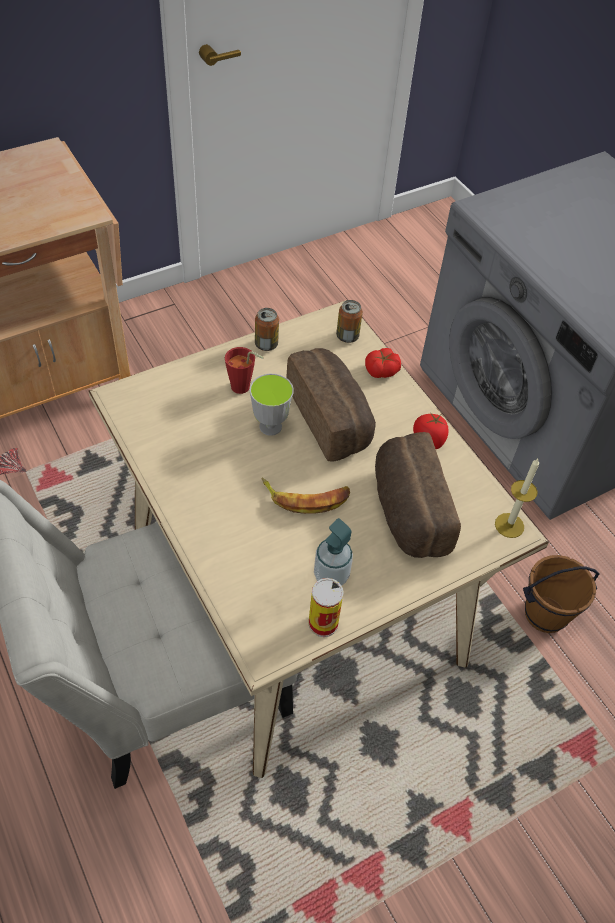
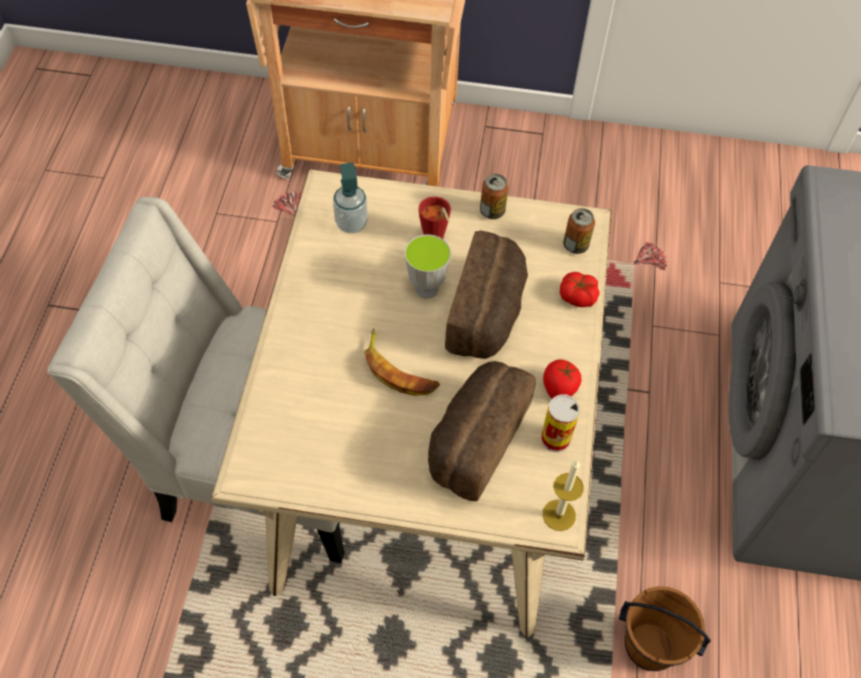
camera: 40 degrees right, 5 degrees up
(323, 623) = (313, 484): can -> can (555, 438)
(331, 576) = (356, 450): soap dispenser -> soap dispenser (351, 223)

